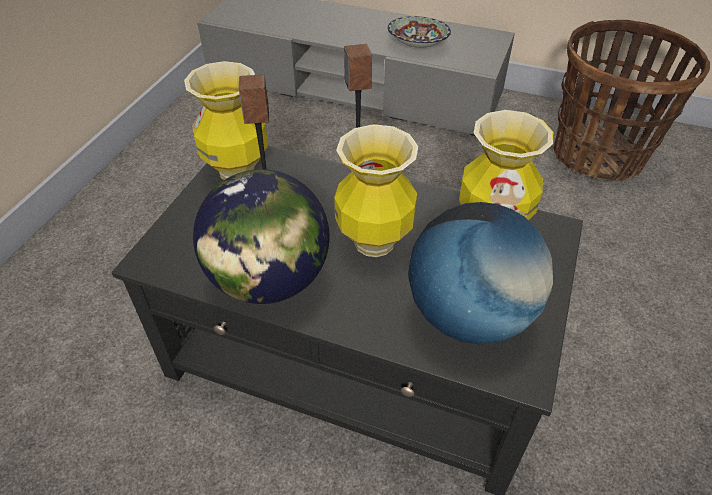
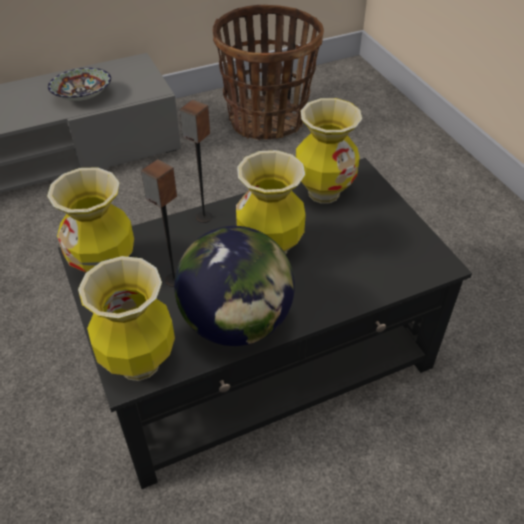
camera: 45 degrees left, 0 degrees up
(166, 256) = (139, 364): none -> vase
(469, 315) = (376, 253): globe -> none

